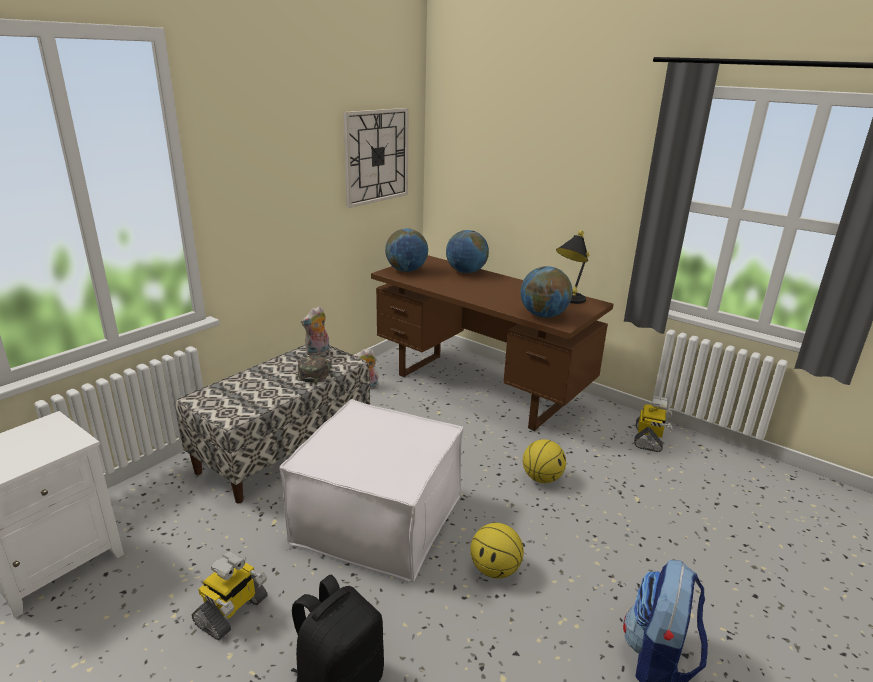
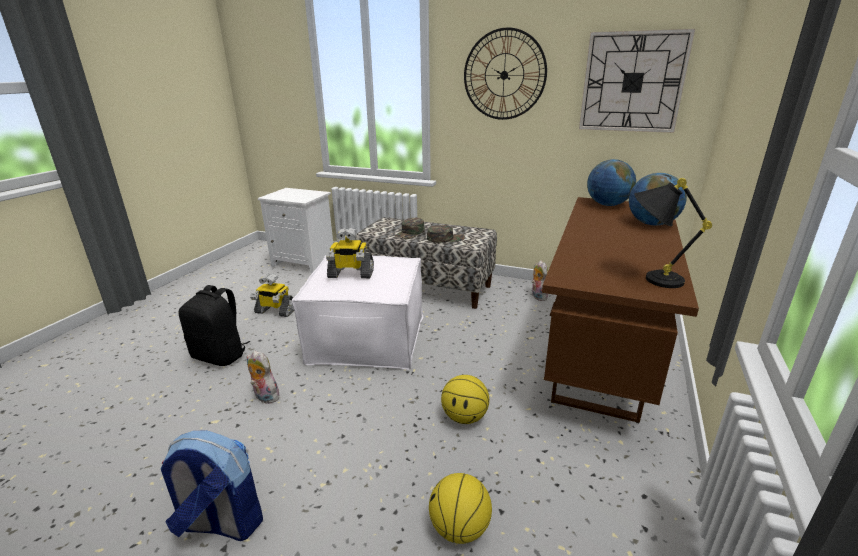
camera: 75 degrees right, 0 degrees up
(272, 390) = (410, 233): none -> green cap
(275, 163) = (504, 75): none -> wall clock
(318, 352) = (476, 234): plush toy -> plush toy (264, 397)
(495, 570) = (323, 403): basketball -> basketball (459, 528)
(543, 315) = (577, 268): globe -> none
(649, 439) = (628, 521): toy robot -> toy robot (350, 274)

